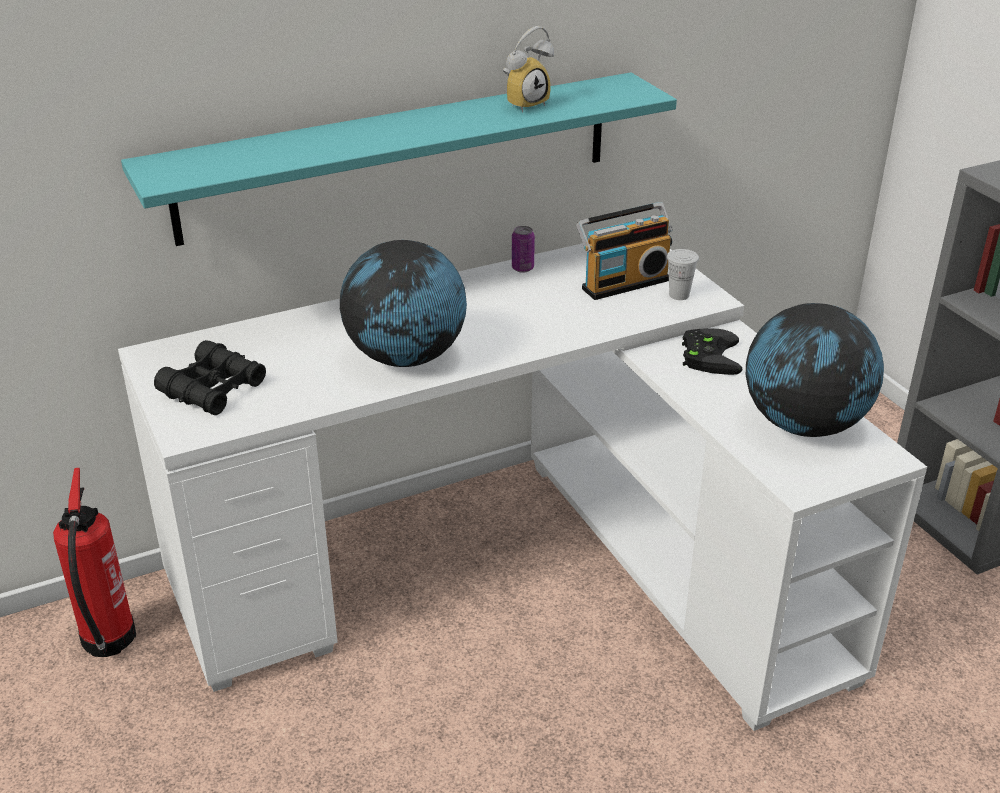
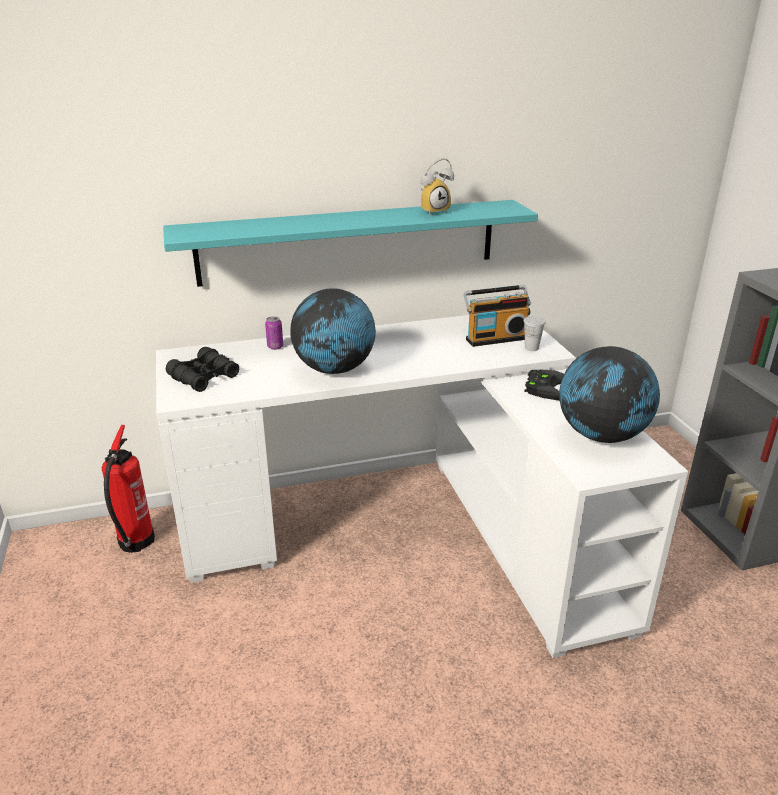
camera: 10 degrees right, 5 degrees down
(522, 268) = (430, 325): can -> can (275, 347)

